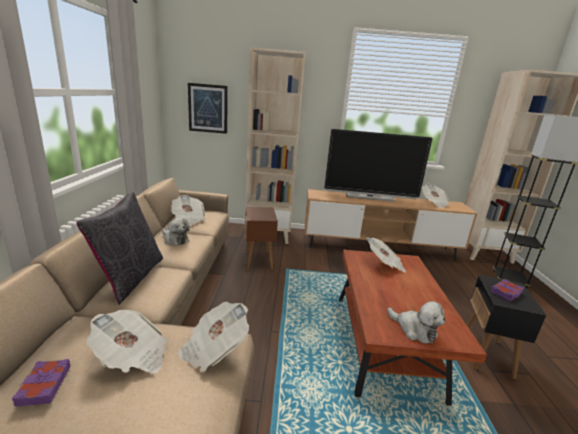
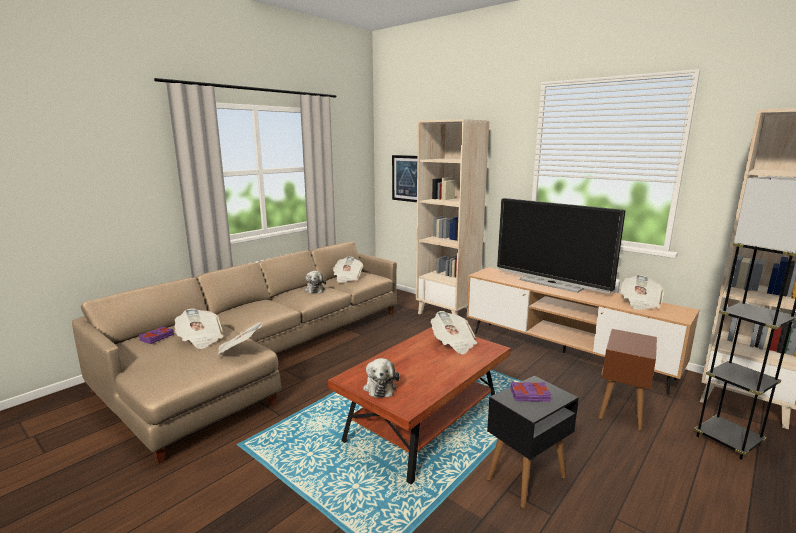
camera: 40 degrees right, 5 degrees down
(130, 277) = (255, 305): black pillow -> none
(258, 260) = (405, 332): brown side table -> brown side table (621, 410)

